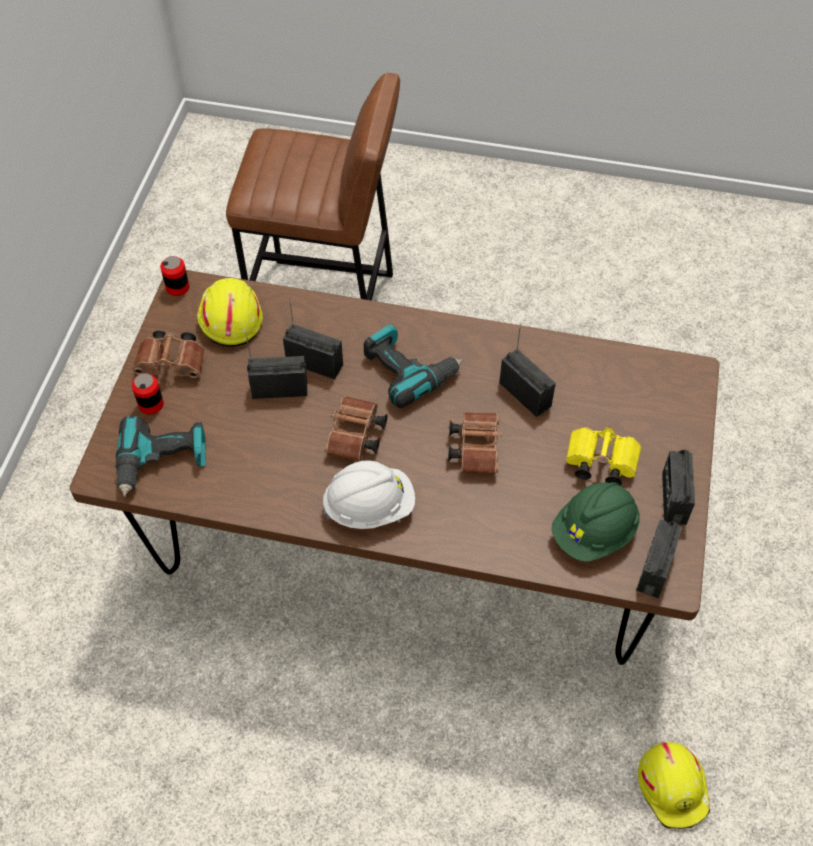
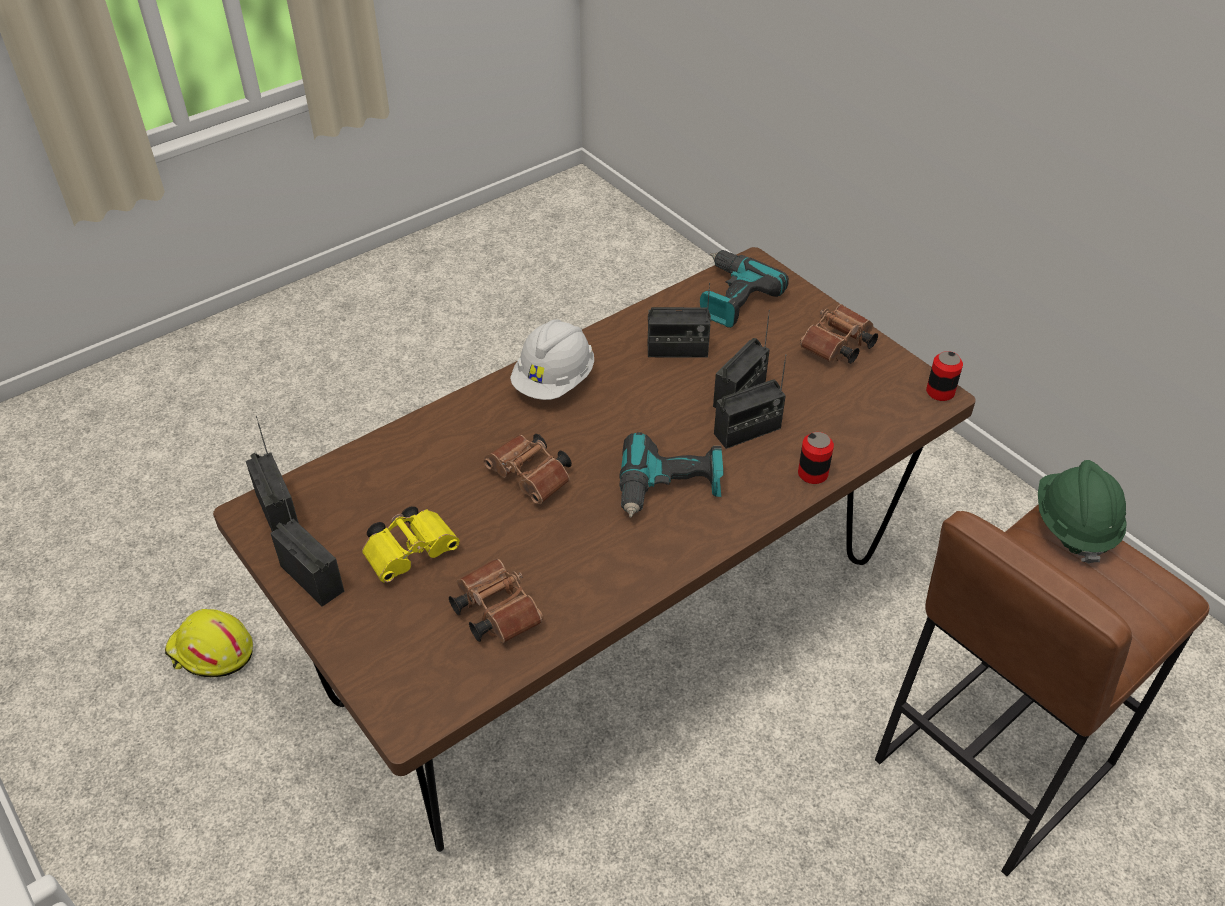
camera: 130 degrees right, 10 degrees down
(151, 404) = (801, 316): can -> can (812, 473)
(229, 318) = (864, 406): yellow hard hat -> none
(355, 437) = (632, 411): brown binoculars -> brown binoculars (494, 611)
(525, 394) = (547, 555): radio -> radio (677, 350)
(594, 532) = (358, 497): green hard hat -> green hard hat (1074, 525)

